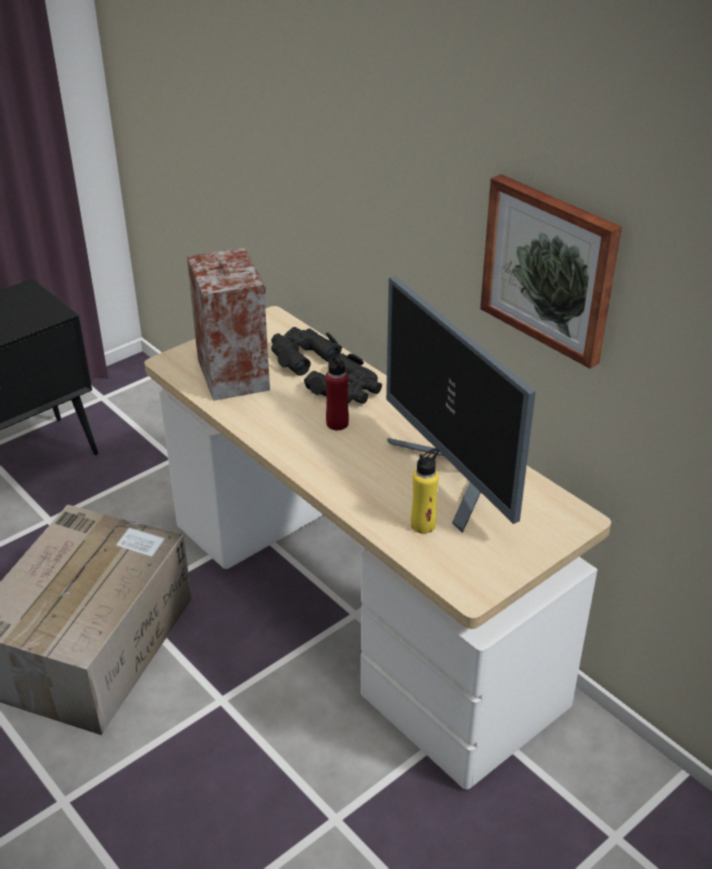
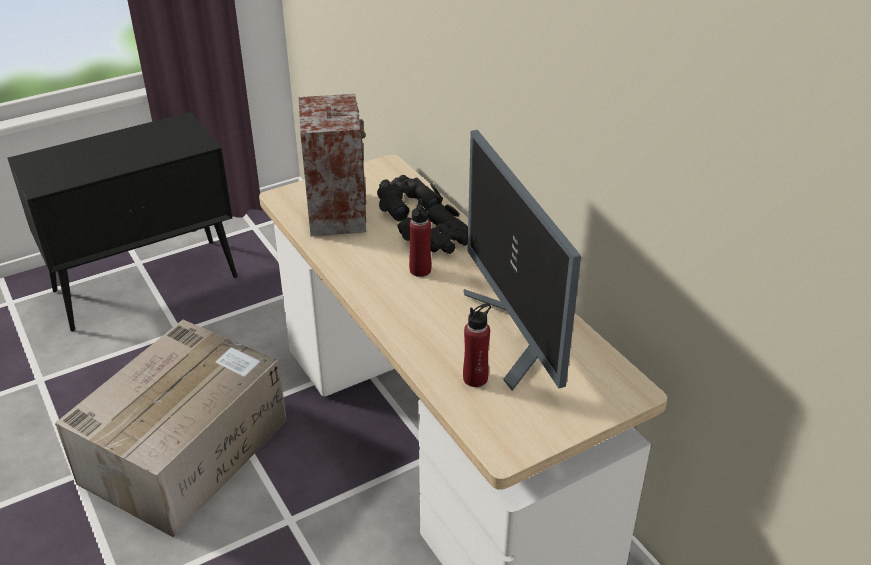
camera: 10 degrees right, 0 degrees up
(423, 525) = (475, 378): yellow bottle -> red bottle
(550, 268) = (624, 133): picture -> none

